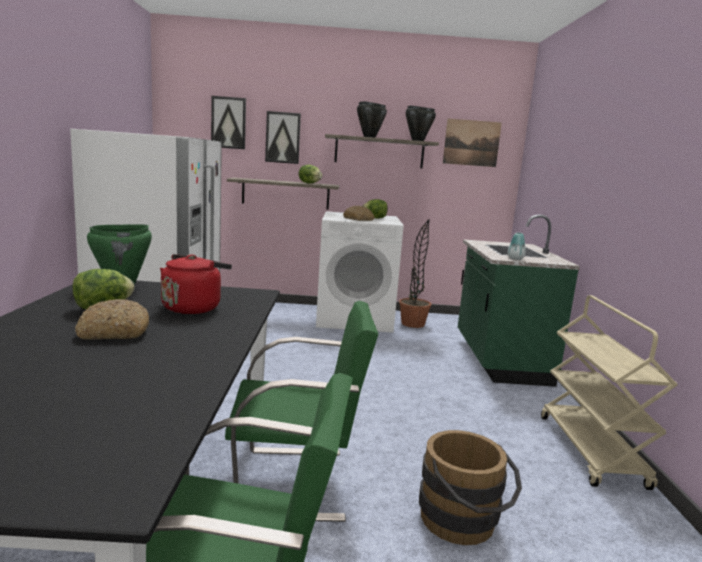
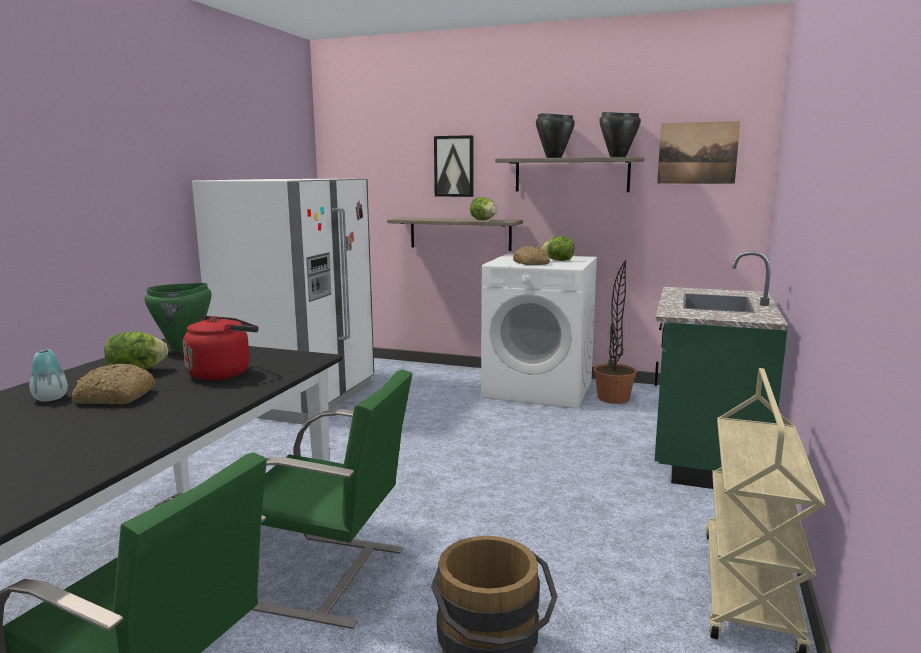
camera: 20 degrees right, 0 degrees up
(228, 123) = (393, 154): picture -> none
(515, 259) = (695, 314): vase -> vase (50, 398)

